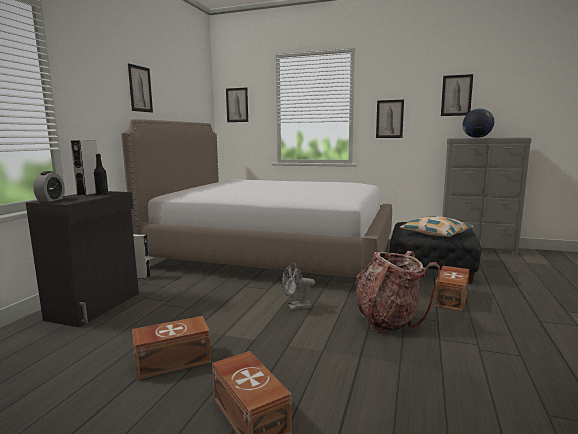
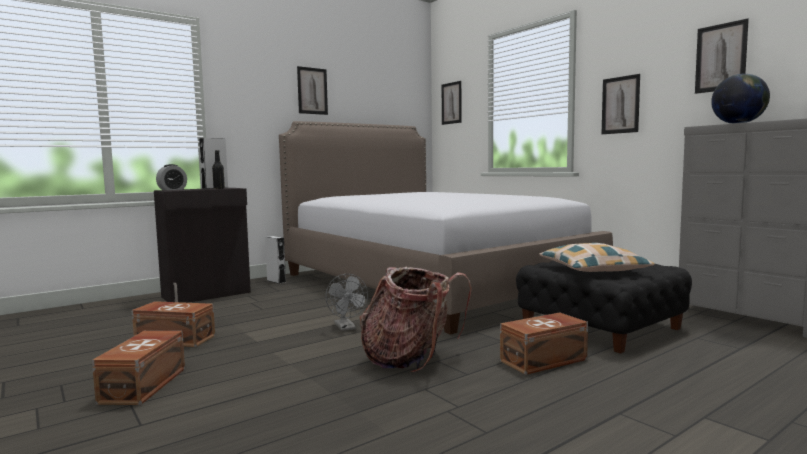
camera: 35 degrees right, 5 degrees down
(296, 307) = (346, 328): grey fan -> grey fan turned 135 degrees counterclockwise

